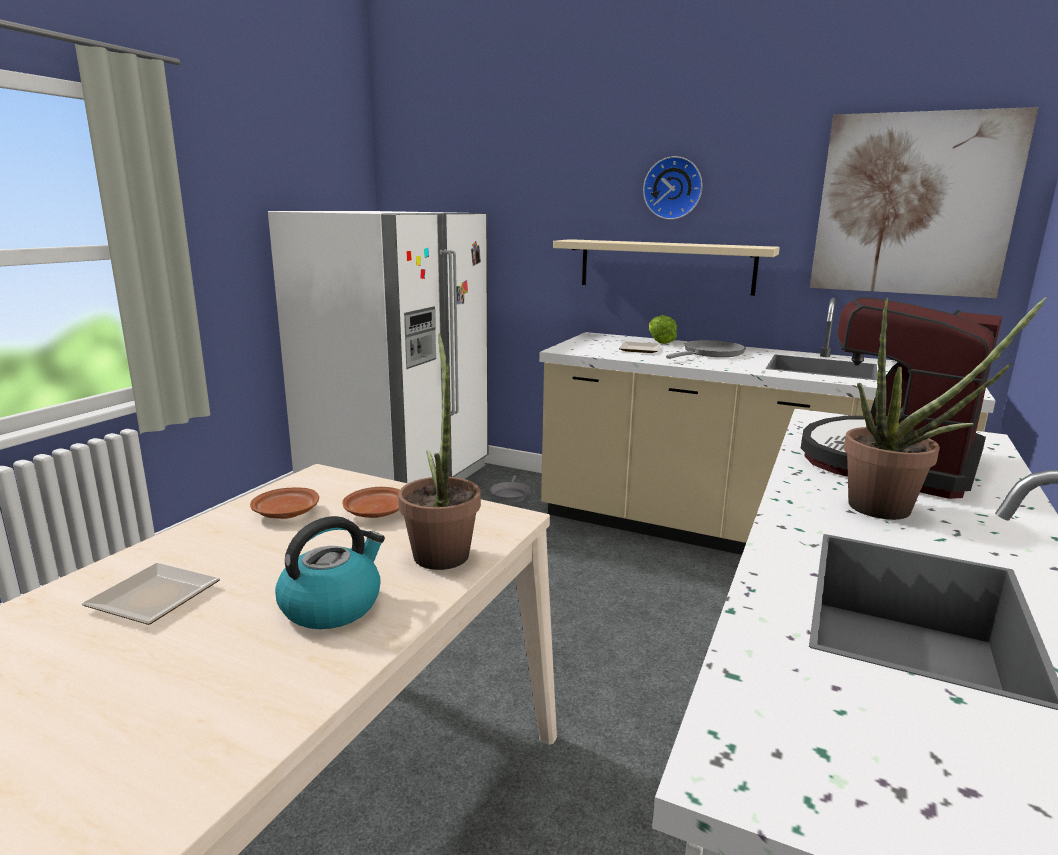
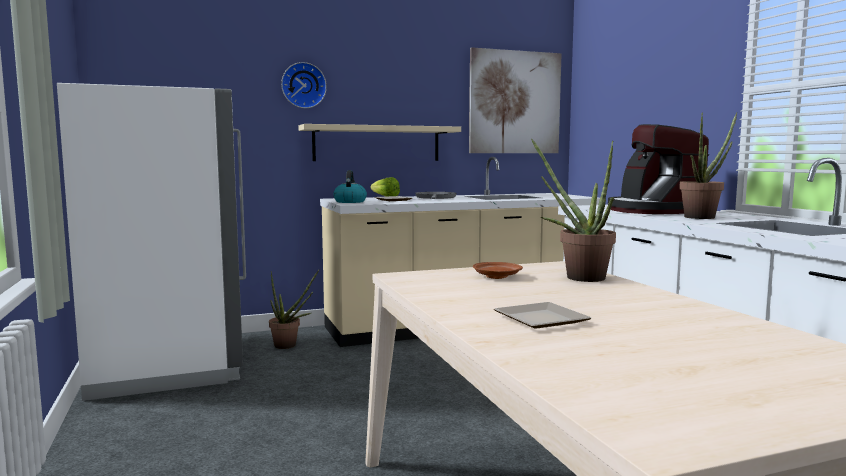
camera: 45 degrees left, 10 degrees down
(286, 513) = (454, 287): brown plate -> none
(332, 605) = (616, 297): kettle -> kettle (350, 202)
(510, 495) = (290, 346): grey frying pan -> potted plant
(673, 188) = (377, 88): wall clock -> wall clock (303, 85)

